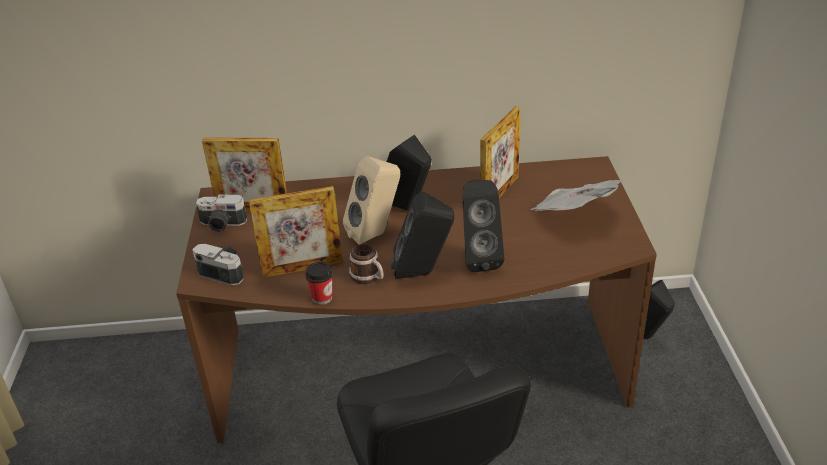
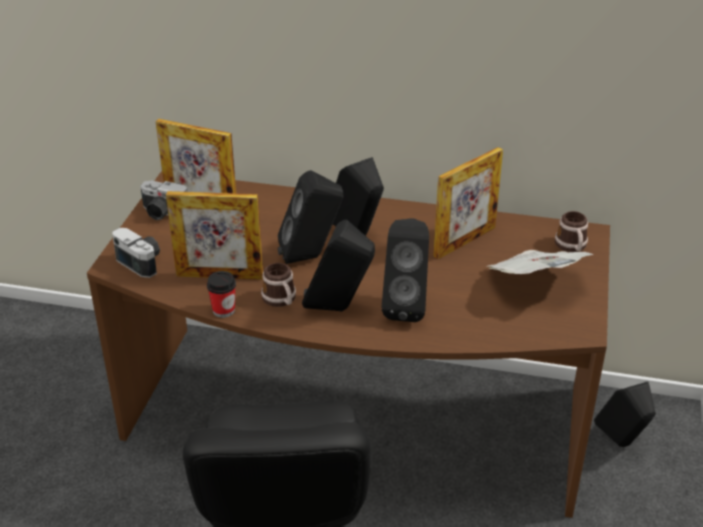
camera: 15 degrees right, 0 degrees up
(376, 234) = (311, 257): beige speaker -> black speaker
(587, 180) = (572, 247): none -> mug

